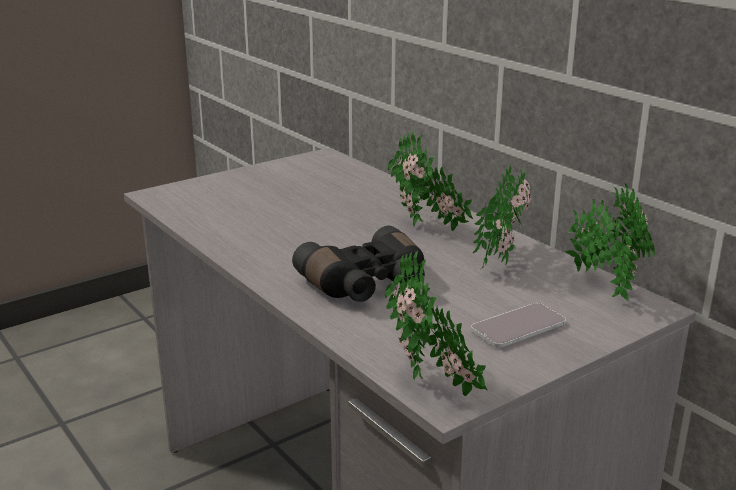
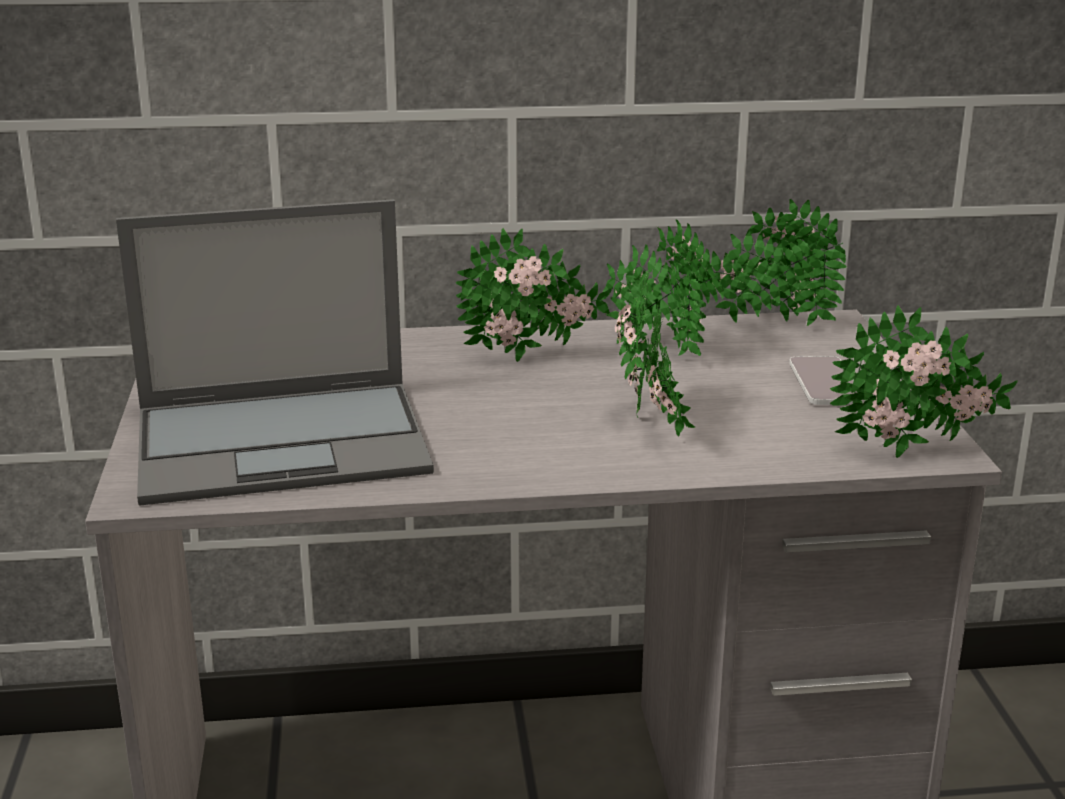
camera: 60 degrees left, 0 degrees up
(240, 204) = (285, 441): none -> laptop
(367, 285) = (651, 425): black binoculars -> potted plant

